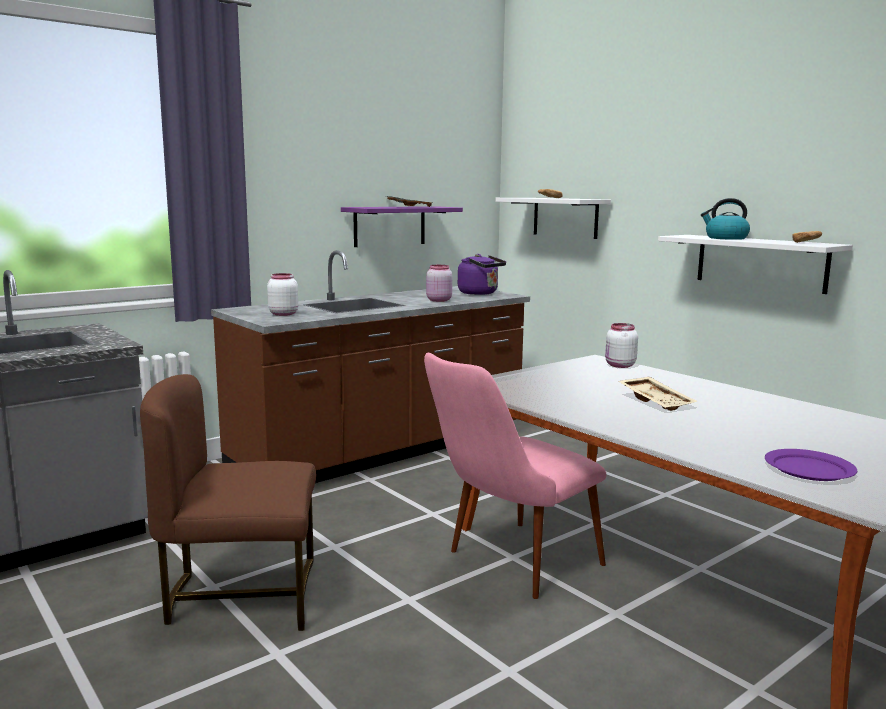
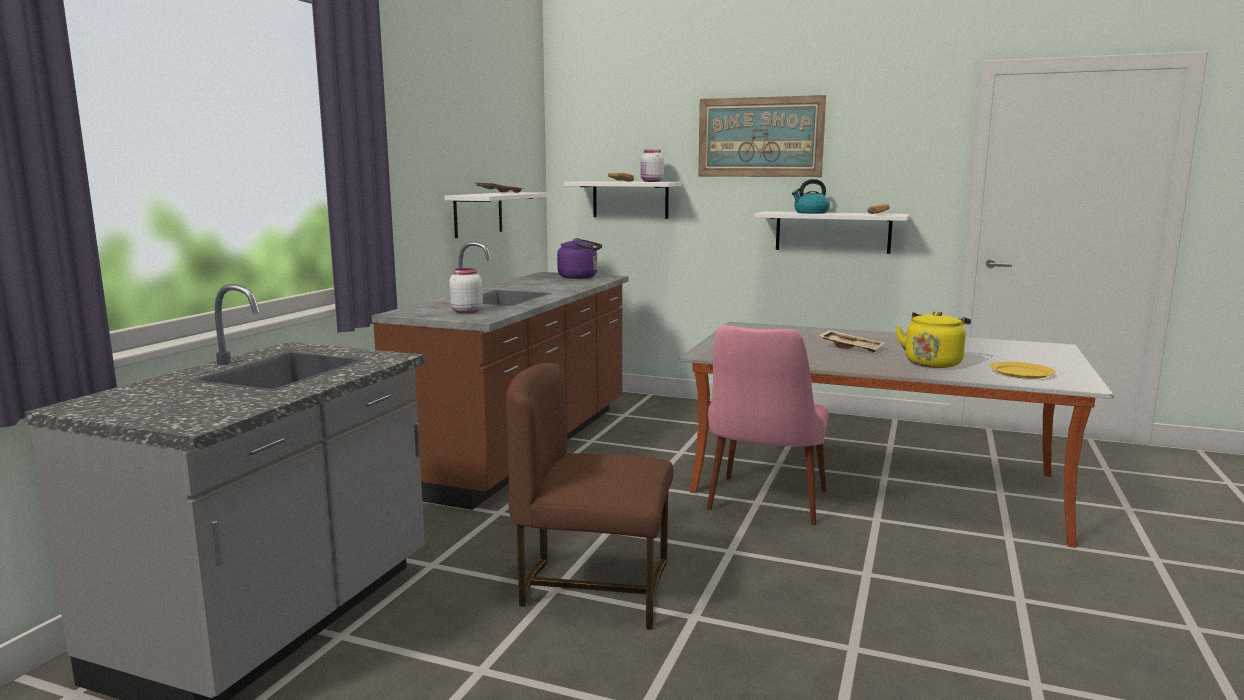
camera: 30 degrees left, 0 degrees up
(242, 596) = (594, 588): brown chair -> brown chair turned 45 degrees clockwise
(389, 226) = (478, 214): purple shelf -> white shelf
(438, 300) = (565, 286): pink jar -> none
(619, 365) = (767, 327): white jar -> white jar (651, 181)
(688, 149) = (760, 137): none -> picture
(714, 435) = (933, 363): none -> yellow kettle
(808, 468) = (1021, 373): purple plate -> yellow plate

